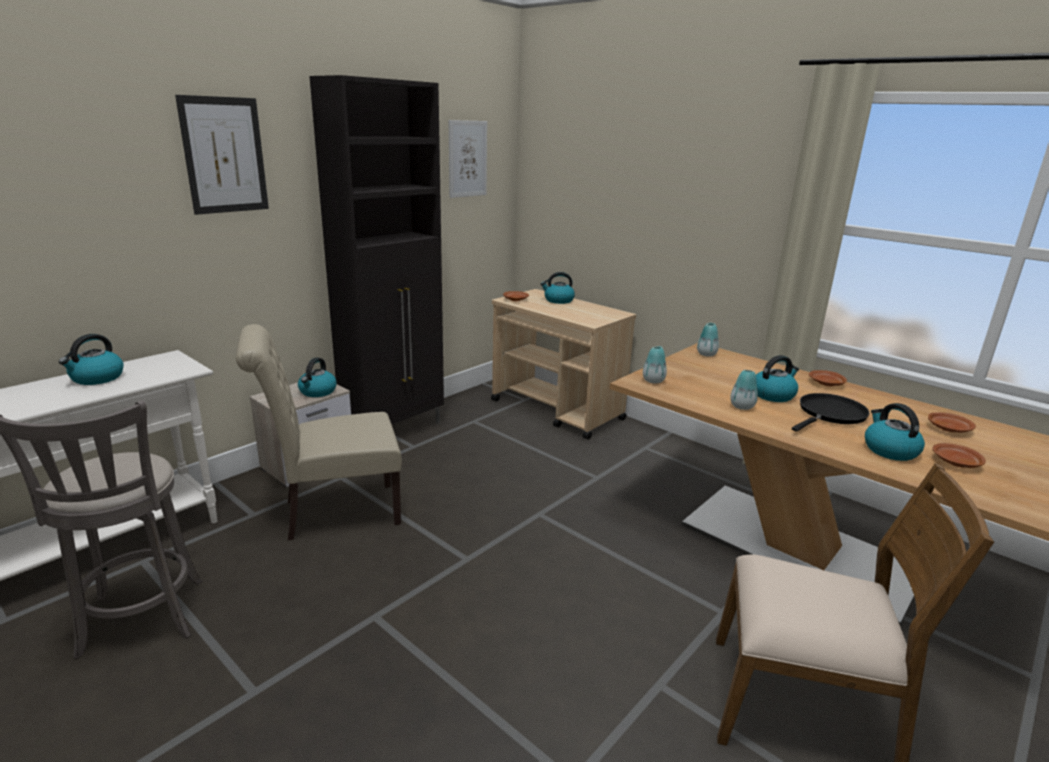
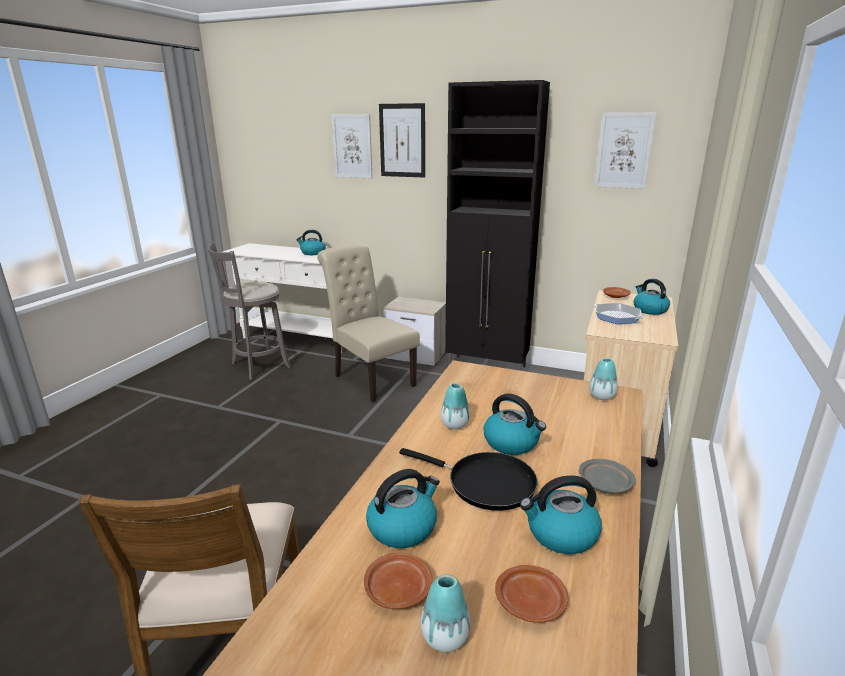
camera: 70 degrees right, 0 degrees up
(128, 168) = (352, 146): none -> picture
(317, 392) = (421, 307): kettle -> kettle (560, 534)
(565, 312) = (617, 317): none -> frying pan
(653, 381) = (478, 376): vase -> vase (445, 637)
(826, 383) = (604, 483): brown plate -> grey plate

